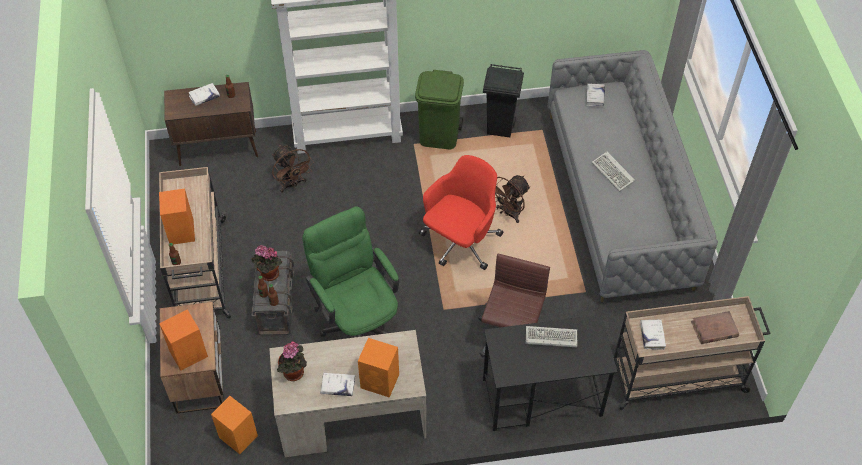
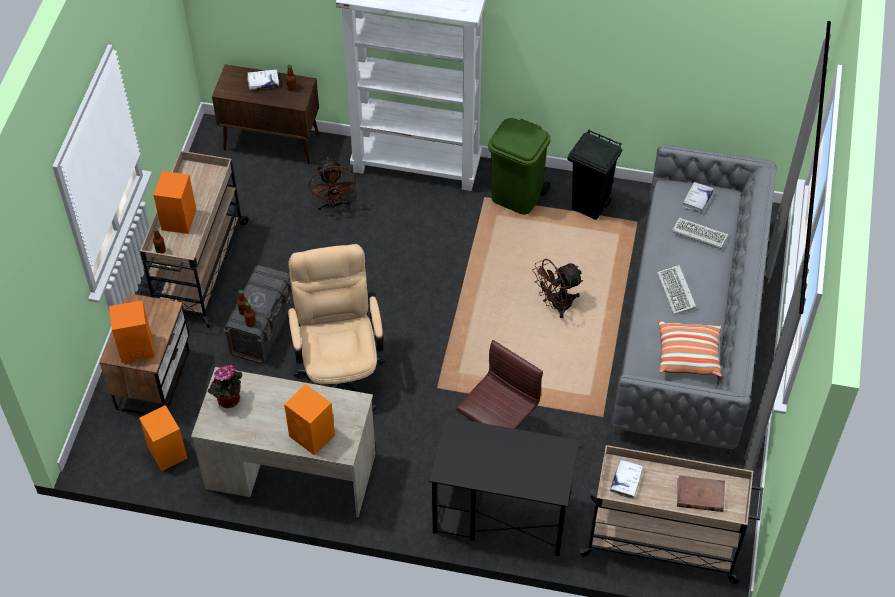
camera: 20 degrees right, 0 degrees up
(268, 275) = (257, 293): potted plant -> none
(338, 386) = (267, 427): white book -> none
(357, 321) = (340, 372): green office chair -> beige office chair
(460, 242) = (488, 321): red office chair -> none
(549, 338) = (510, 448): keyboard -> keyboard (698, 235)
(645, 220) = (688, 355): none -> pillow

